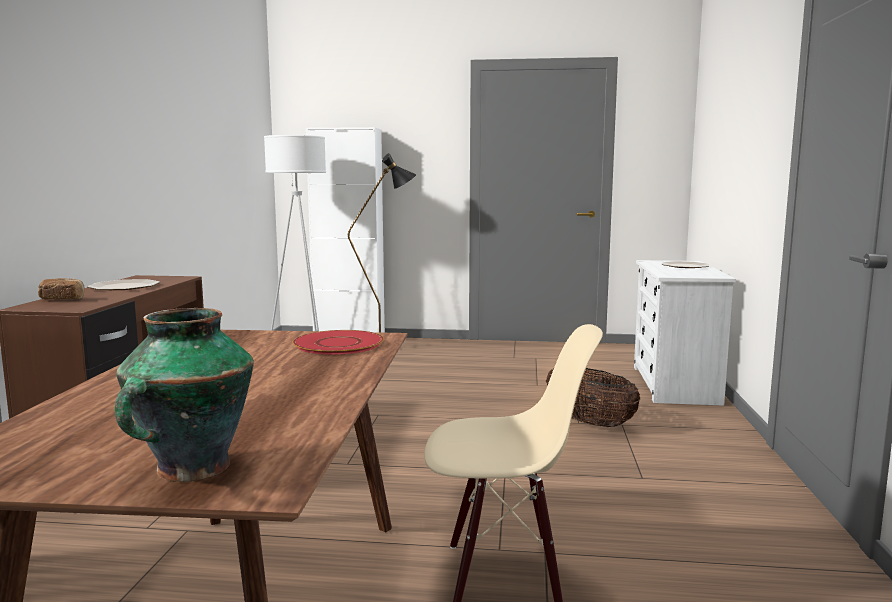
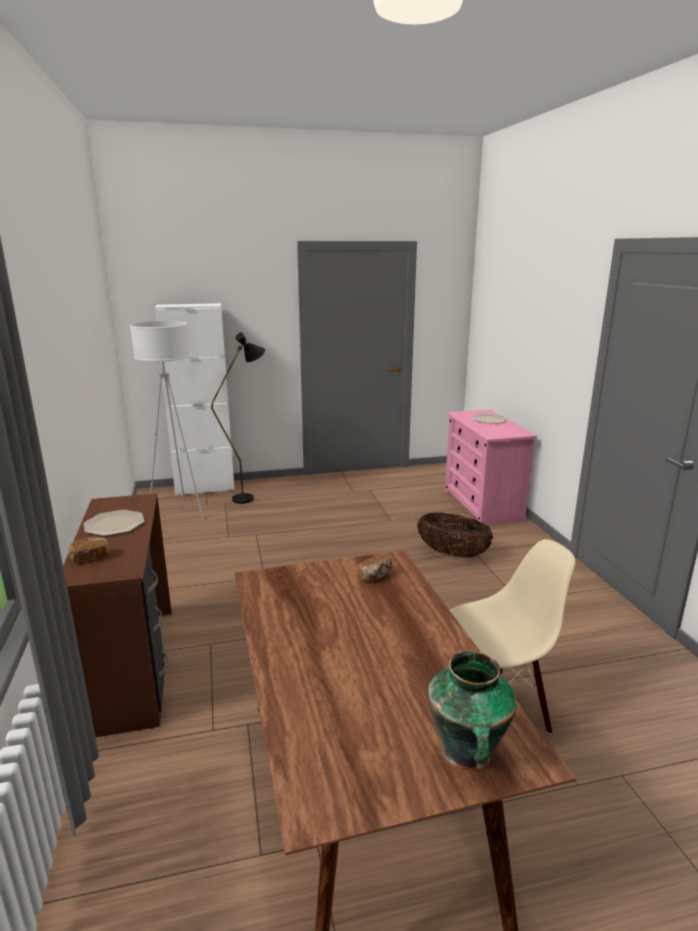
camera: 20 degrees left, 10 degrees up
(338, 344) = (376, 576): red plate -> bread
(674, 385) = (482, 505): white dresser -> pink dresser

